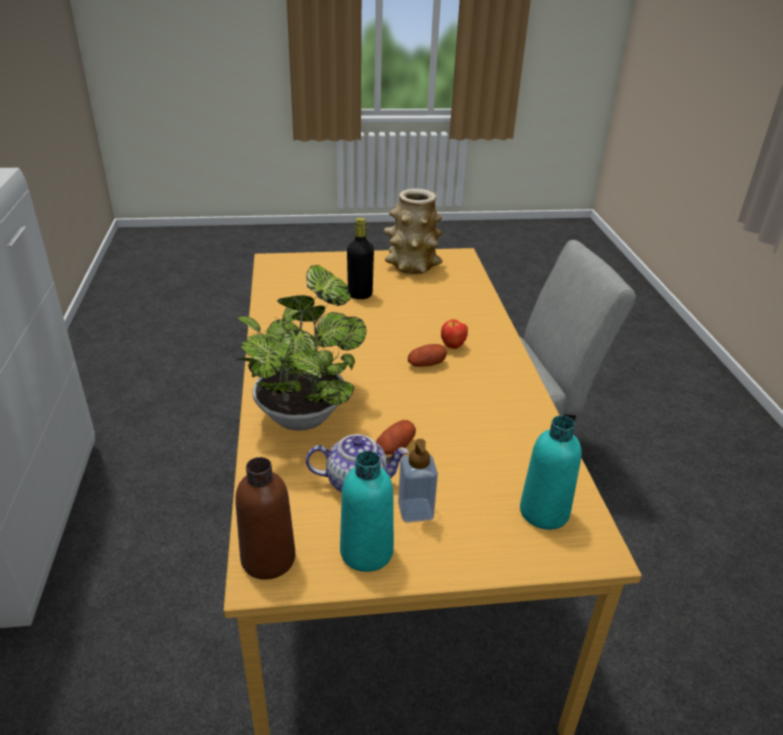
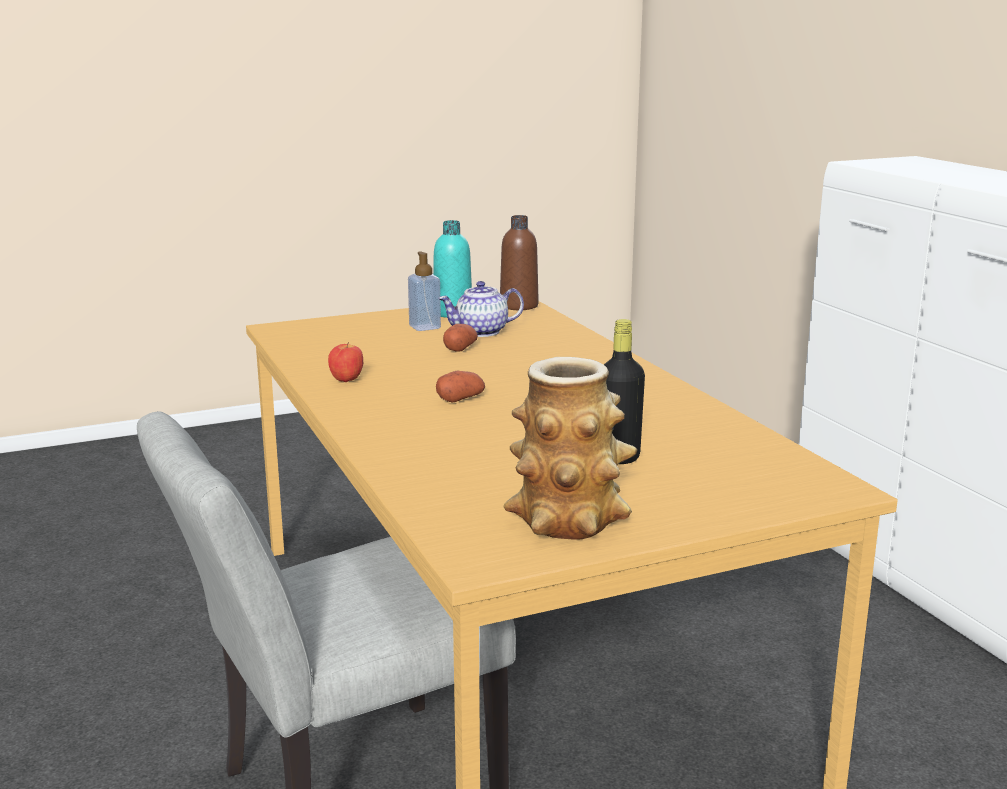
camera: 165 degrees right, 15 degrees down
(303, 412) = (567, 355): potted plant -> none
(453, 346) = (432, 418): apple -> apple (346, 380)
(544, 512) = (317, 336): turquoise bottle -> none

